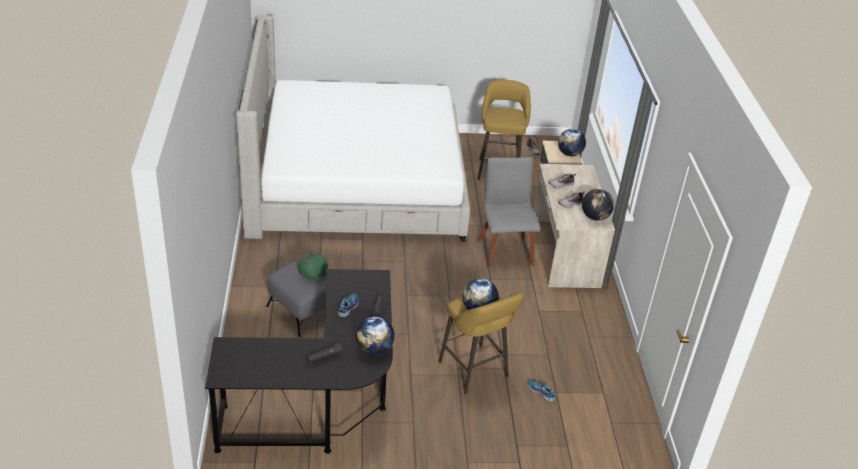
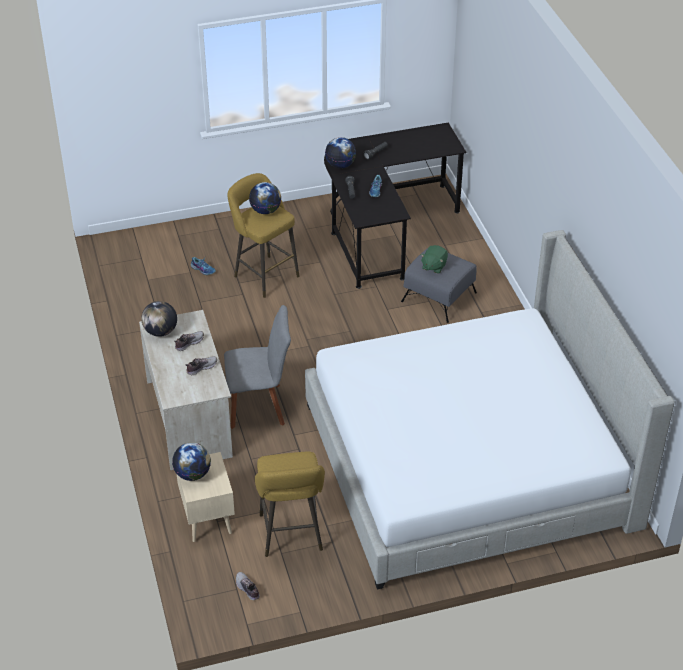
camera: 170 degrees right, 5 degrees up
(504, 250) = (259, 406): grey chair -> grey chair turned 75 degrees counterclockwise

